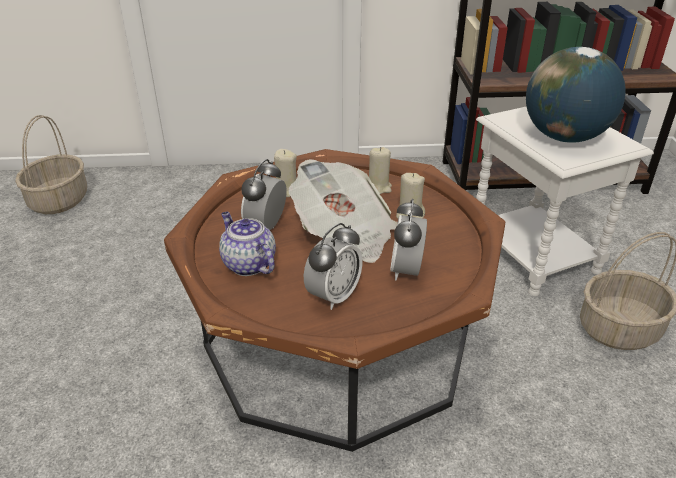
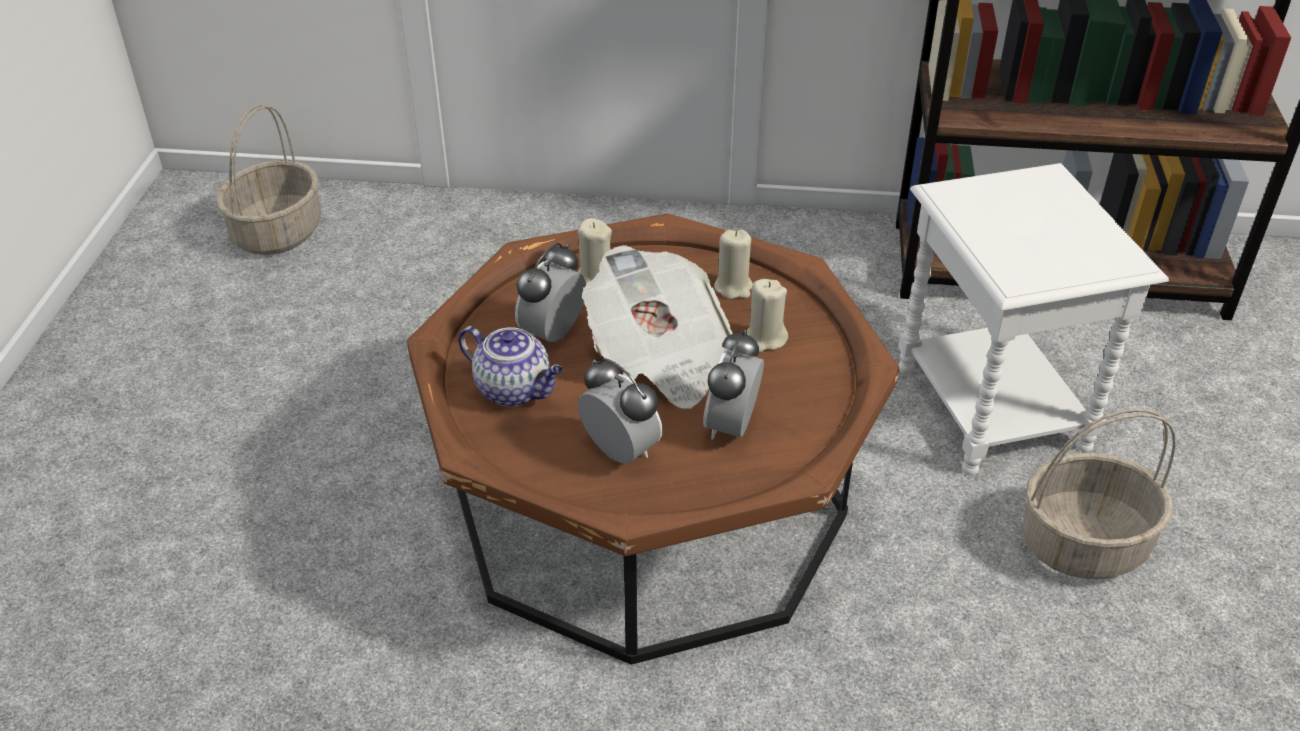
camera: 10 degrees right, 5 degrees up
(248, 264) = (515, 390): teapot -> teapot turned 150 degrees clockwise
(333, 296) = (620, 452): alarm clock -> alarm clock turned 90 degrees counterclockwise
(565, 137) = (1034, 238): globe -> none

